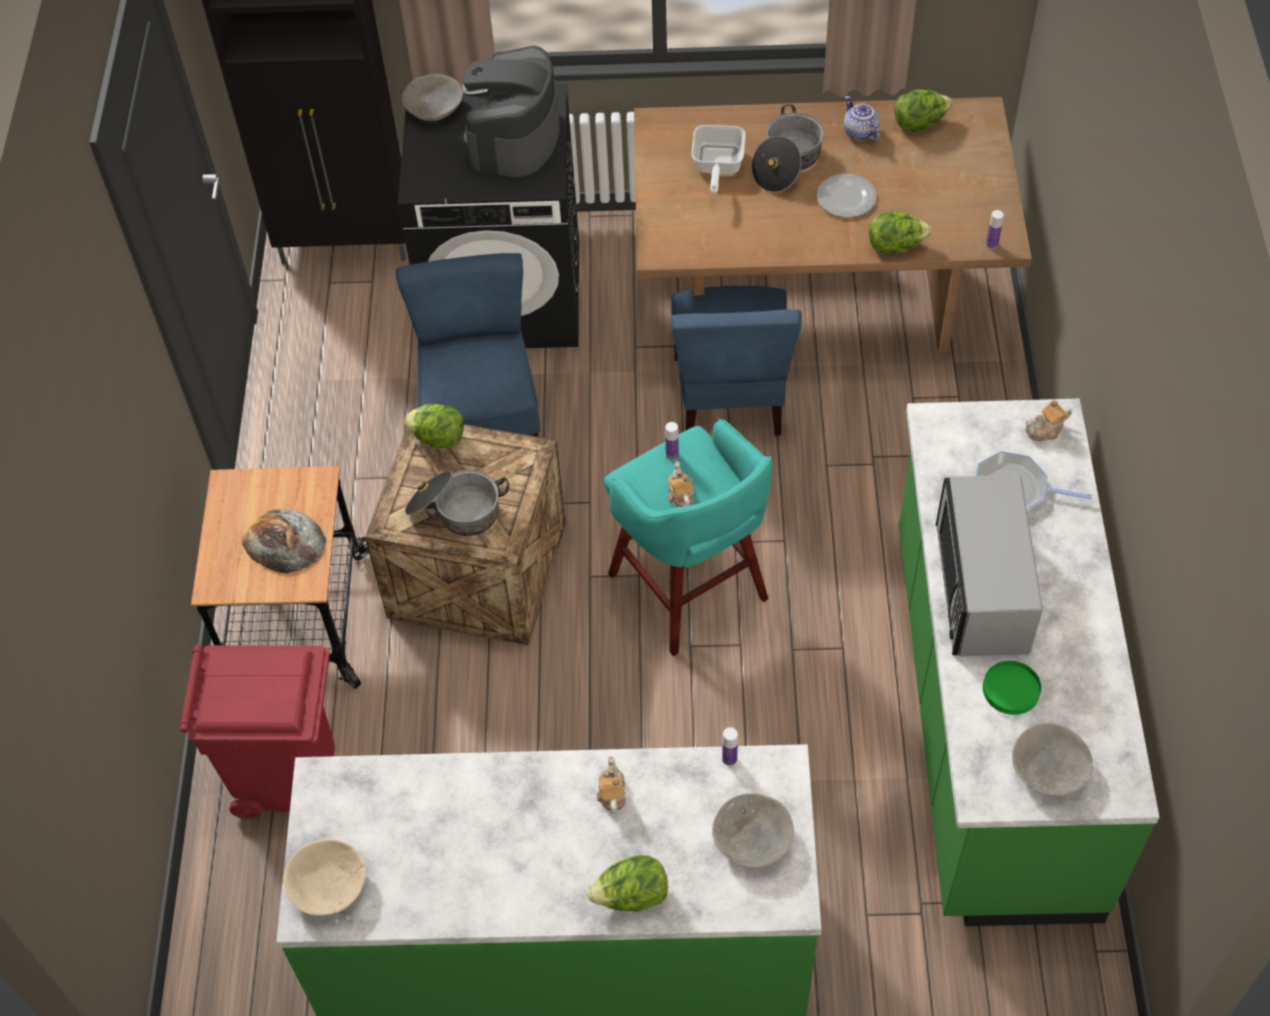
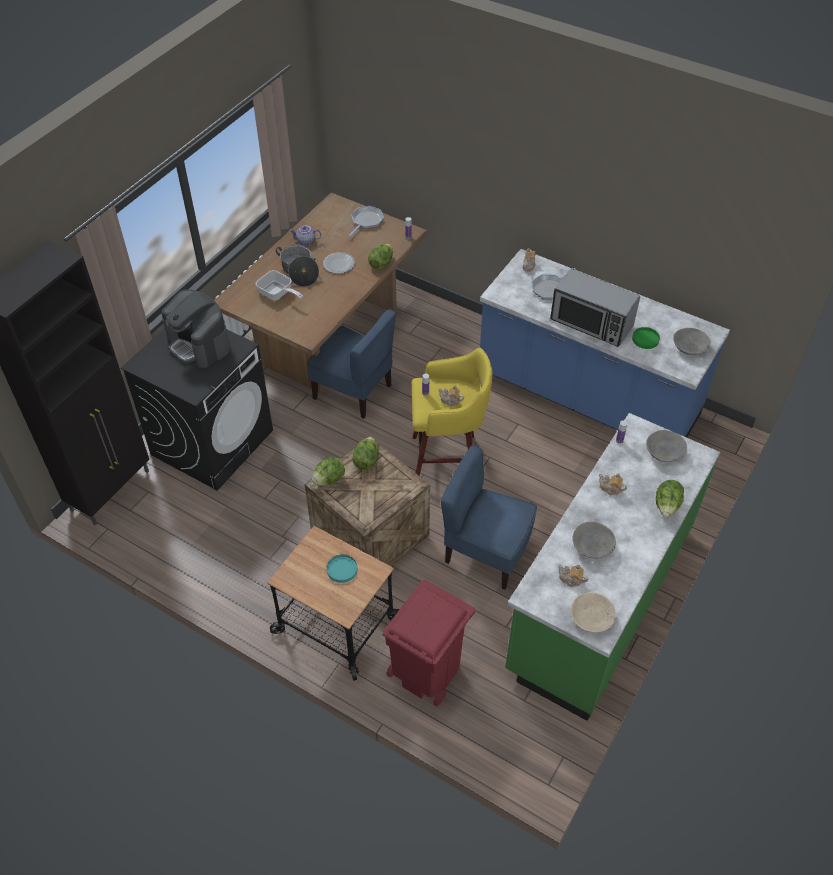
camera: 60 degrees left, 5 degrees down
(284, 541) = (342, 569): bread -> turquoise plate
(386, 822) = (571, 579): none -> teapot
(434, 108) = (146, 363): grey bowl -> grey bowl (592, 546)
(456, 511) = (379, 493): cooking pot -> none
(482, 425) = (285, 490): blue chair -> blue chair (486, 552)
(690, 591) = (447, 460): turquoise stool -> yellow stool
(919, 123) = (320, 222): lettuce -> lettuce (366, 460)
(976, 175) = (366, 221): none -> frying pan
(989, 718) = (587, 396): green counter -> blue counter

